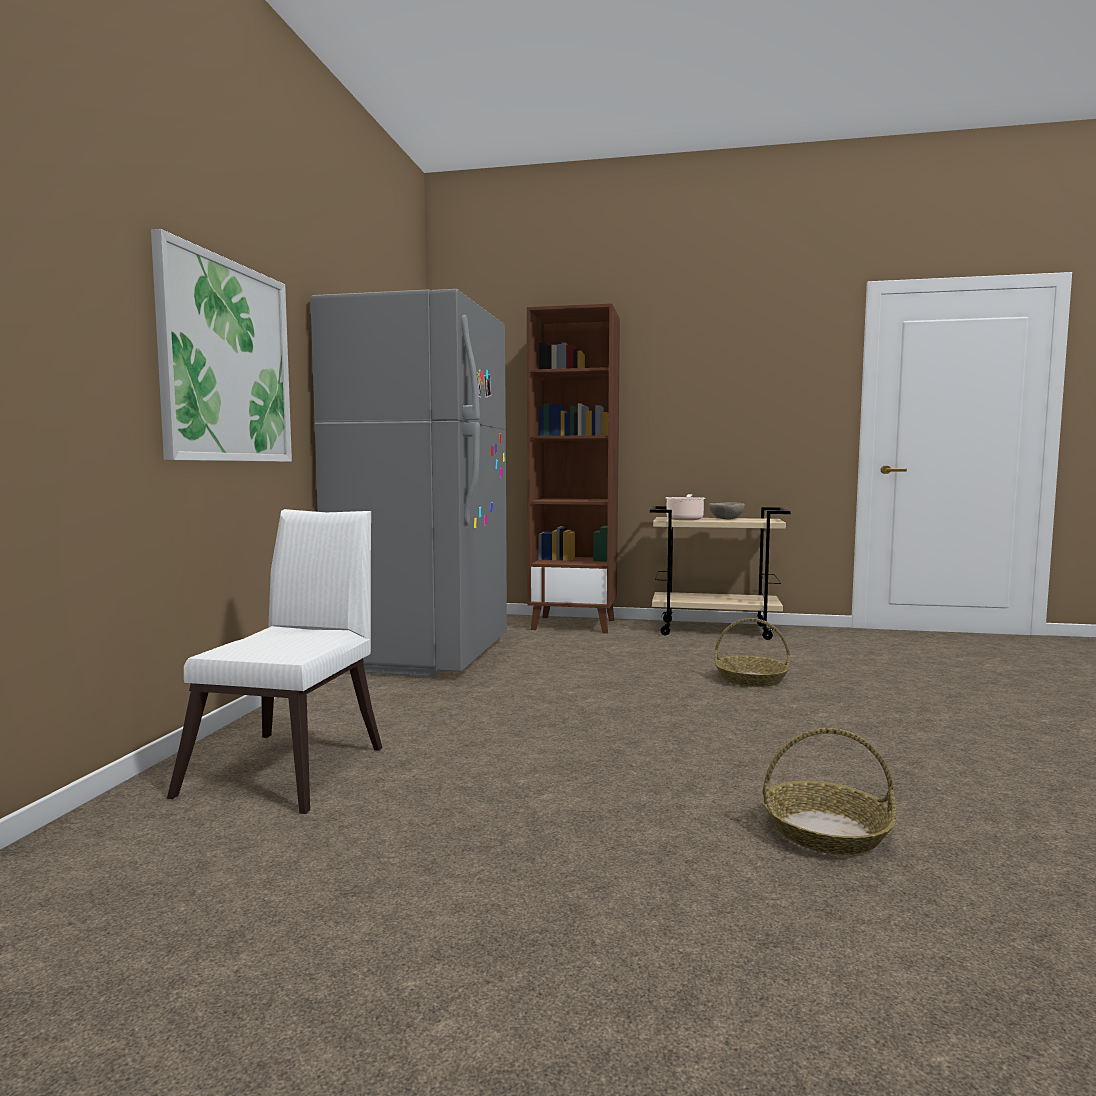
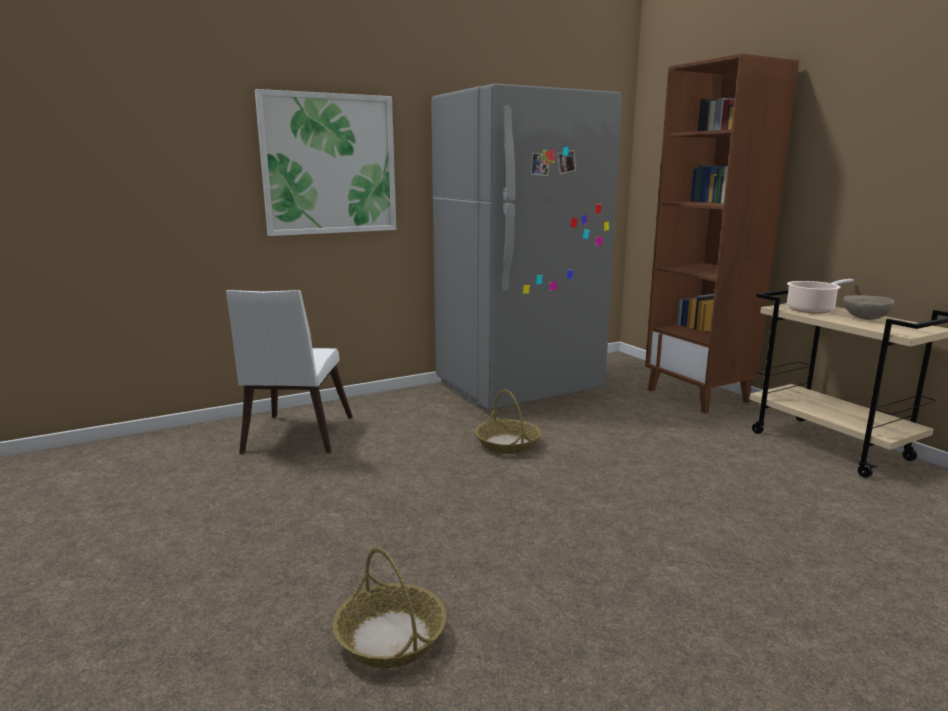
camera: 50 degrees right, 10 degrees up
(294, 766) = (295, 437): white chair -> white chair turned 120 degrees clockwise
(751, 679) = (708, 507): basket -> basket (508, 444)

